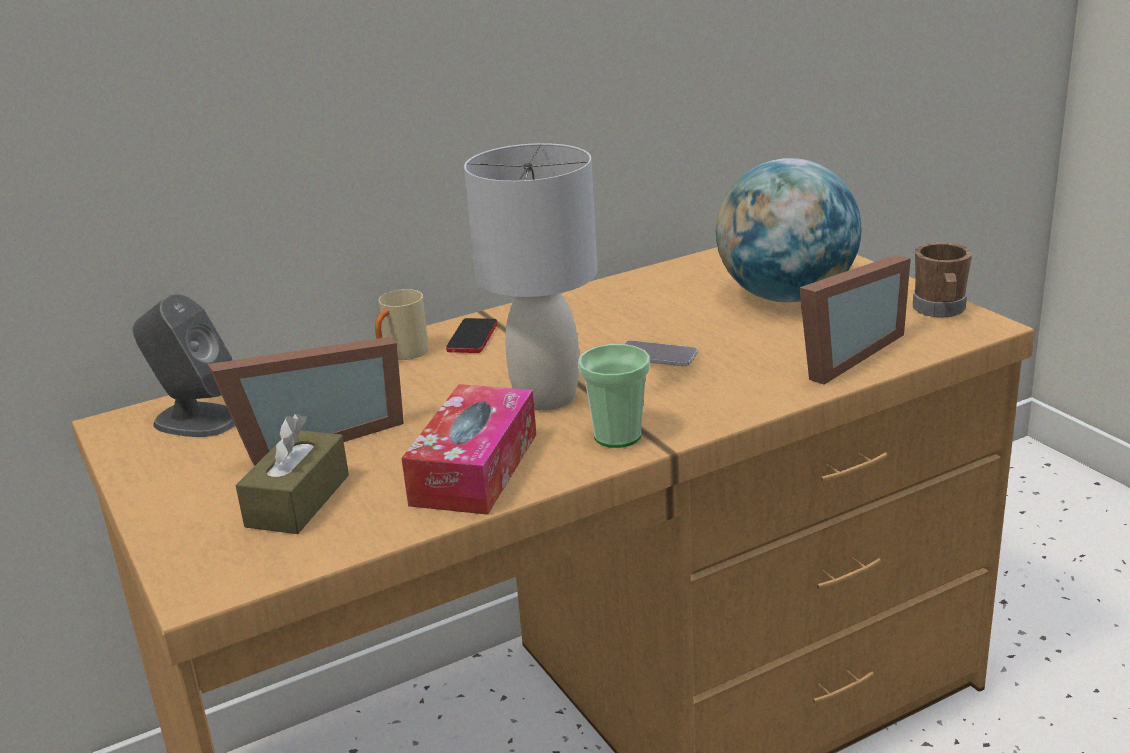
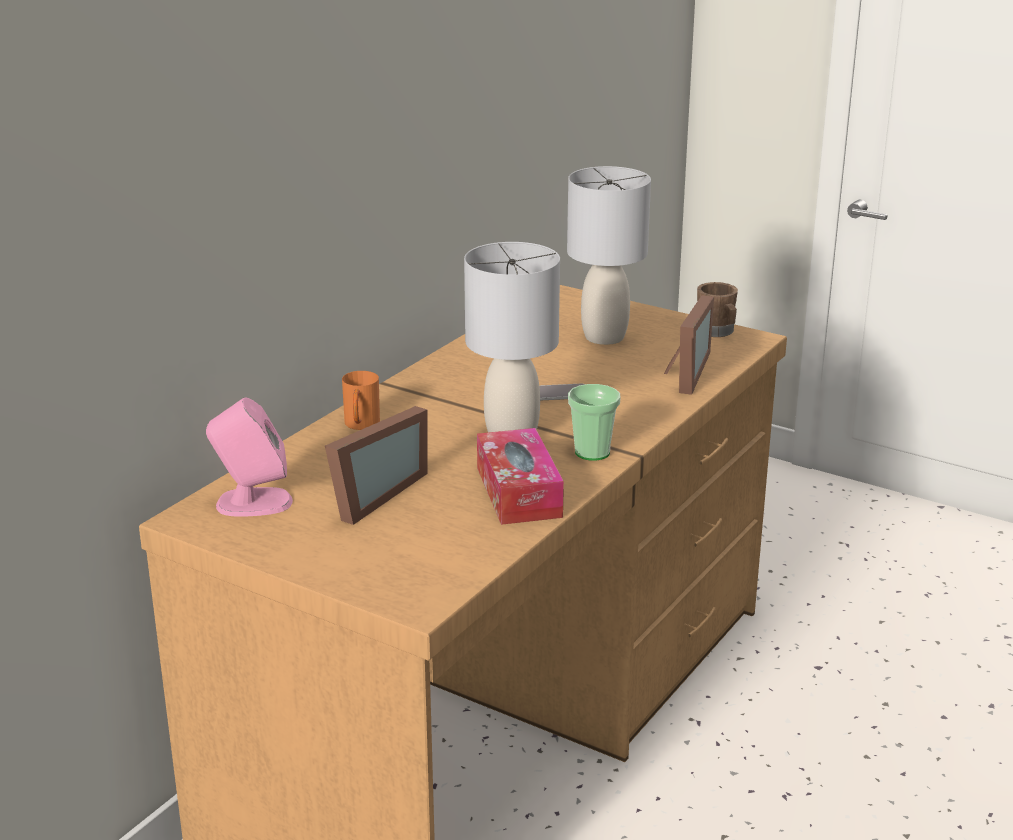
camera: 30 degrees left, 0 degrees up
(196, 420) = (253, 503): grey speaker -> pink speaker
(298, 501) = (416, 538): brown tissue box -> none
(401, 355) = (361, 426): beige mug -> orange mug
(472, 337) = (401, 403): phone -> none
(786, 297) = (604, 337): globe -> grey table lamp

